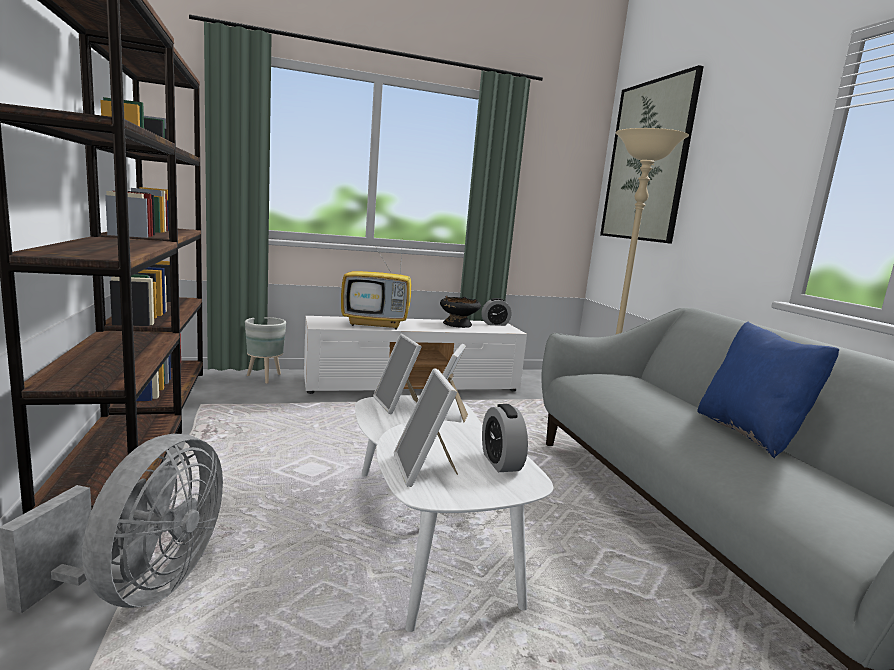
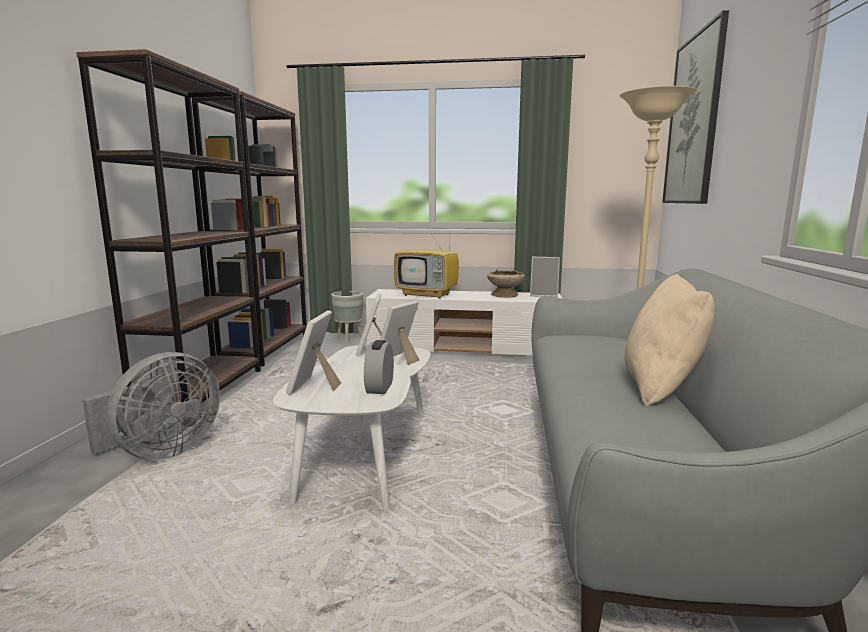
camera: 25 degrees right, 0 degrees up
(458, 324) = (505, 295): black bowl -> beige bowl
(495, 324) = (544, 295): alarm clock -> picture frame
(750, 434) = (660, 387): blue pillow -> beige pillow

